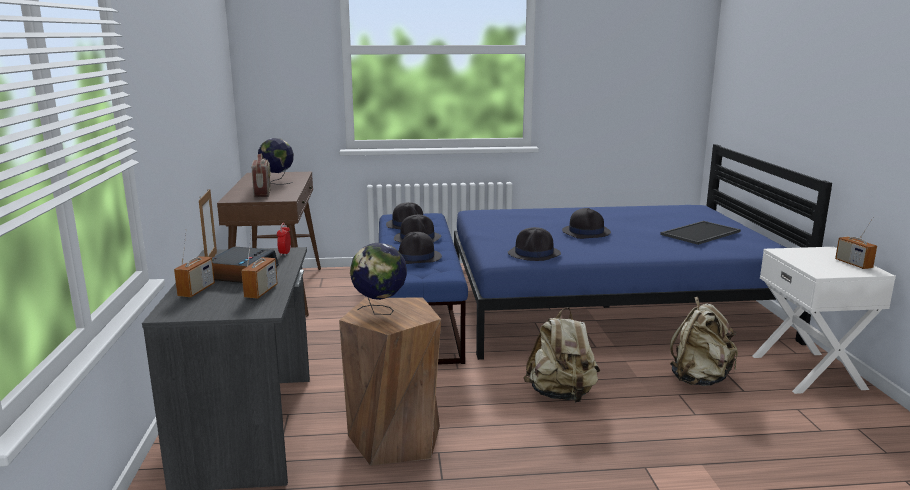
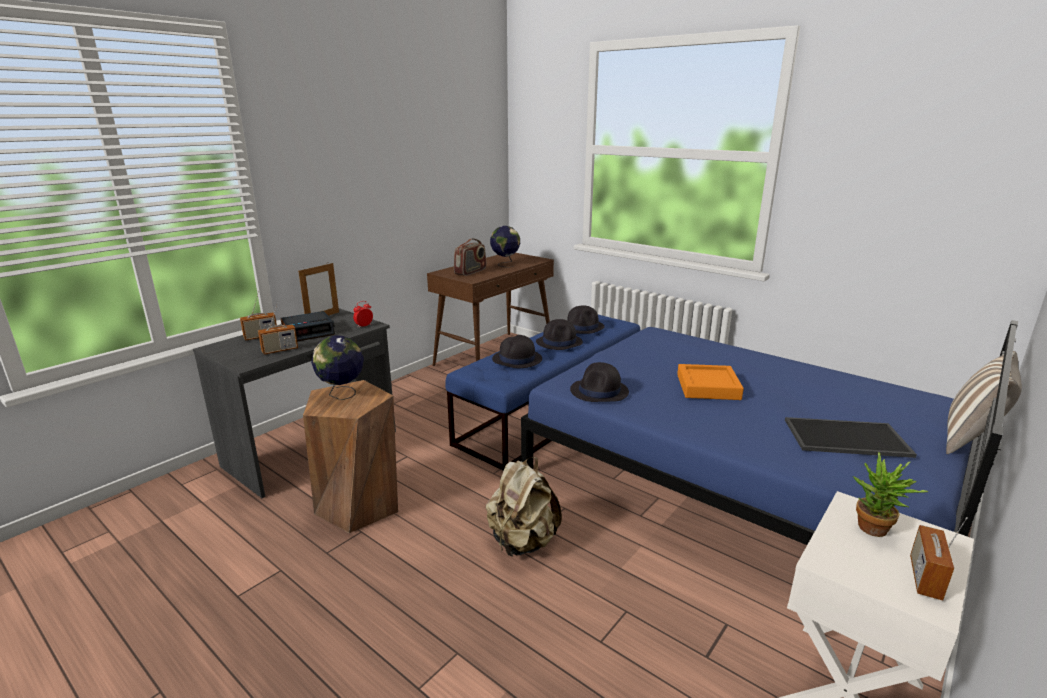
camera: 45 degrees right, 5 degrees up
(586, 232) = (708, 387): black hat -> orange tray
(699, 379) = (681, 611): beige backpack -> none
(738, 219) = (970, 440): none -> pillow
(808, 257) = (875, 532): none -> potted plant

